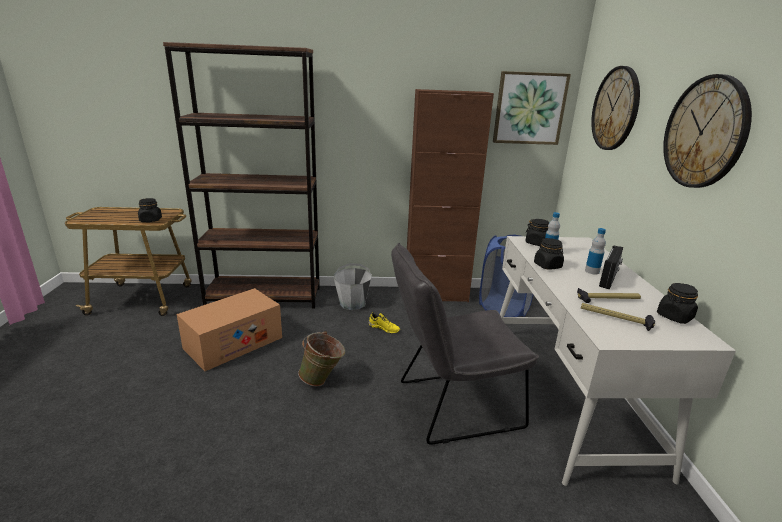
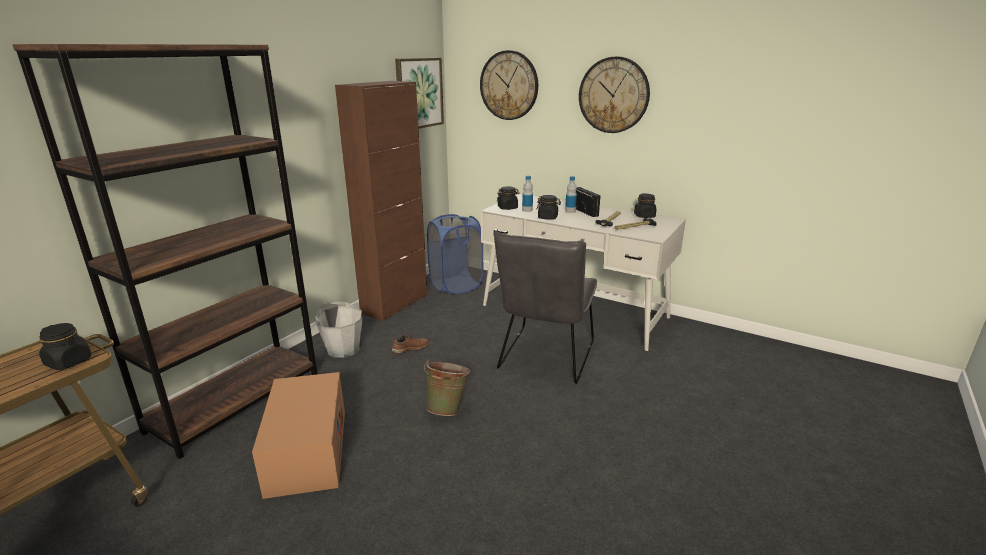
camera: 55 degrees left, 0 degrees up
(384, 328) = (410, 348): yellow shoe -> brown shoe

